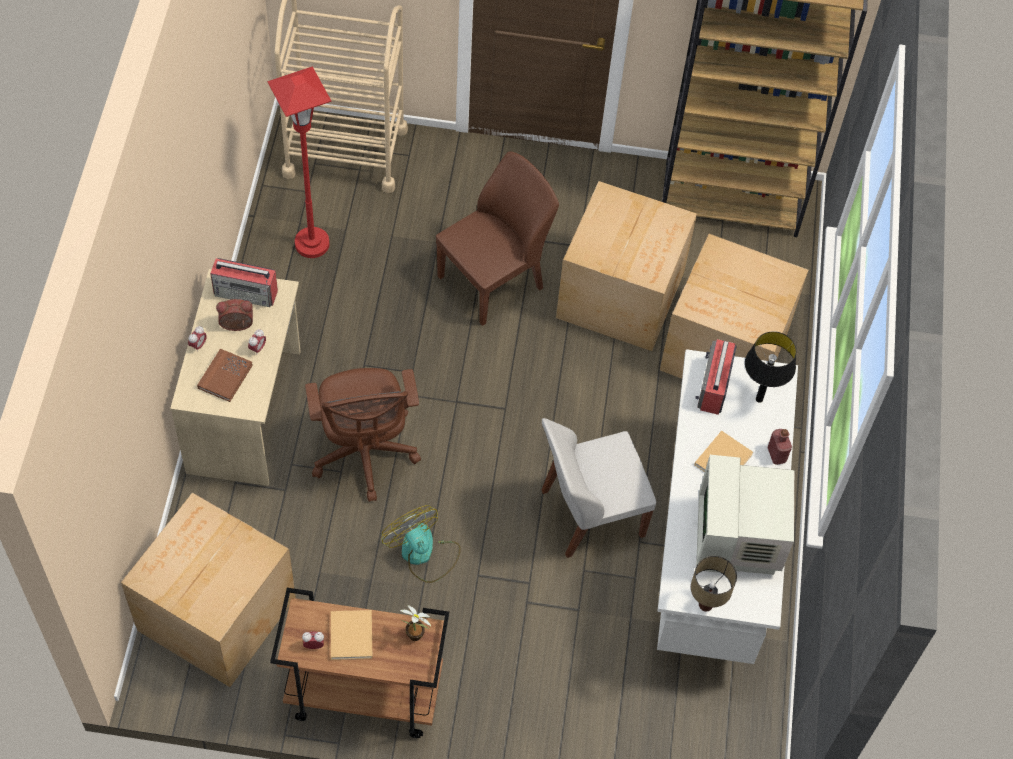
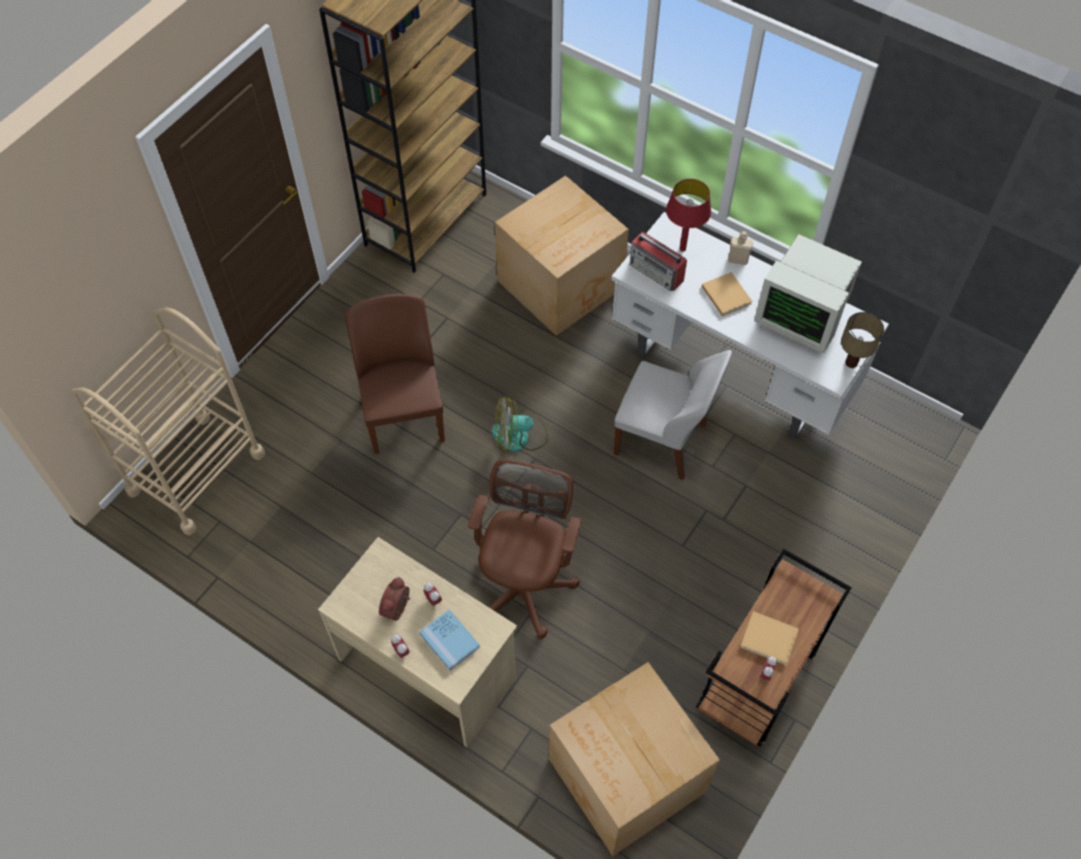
camera: 60 degrees left, 0 degrees up
(225, 376) = (449, 640): brown book -> blue book
(246, 293) = (365, 586): radio -> none
(312, 244) = (279, 540): red floor lamp -> none
(364, 455) = (524, 586): brown office chair -> brown office chair turned 90 degrees counterclockwise
(416, 637) = (790, 586): potted plant -> none
(423, 554) = (643, 579): fan -> fan (519, 436)
(589, 514) = (663, 440): white chair -> white chair turned 75 degrees counterclockwise
(622, 294) = (471, 329): cardboard box -> none
(759, 399) = (683, 249): black table lamp -> red table lamp
(776, 454) = (738, 260): red bottle -> beige bottle

